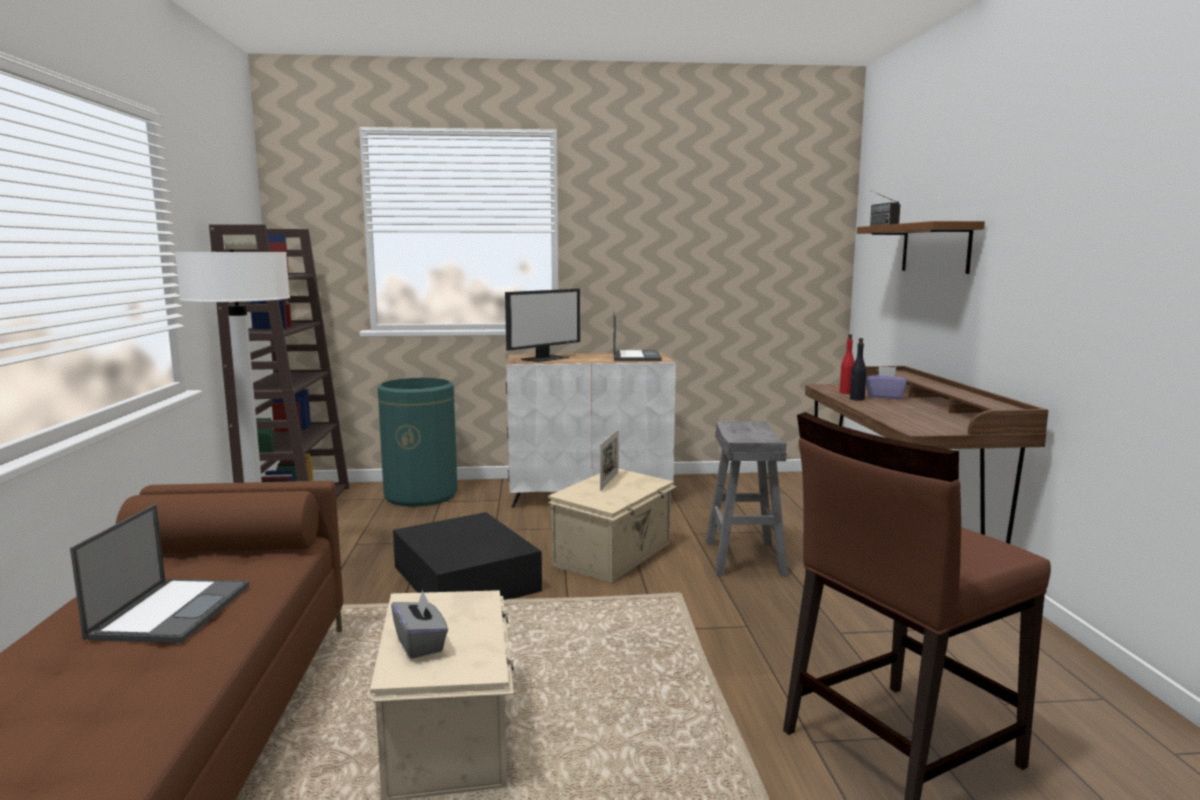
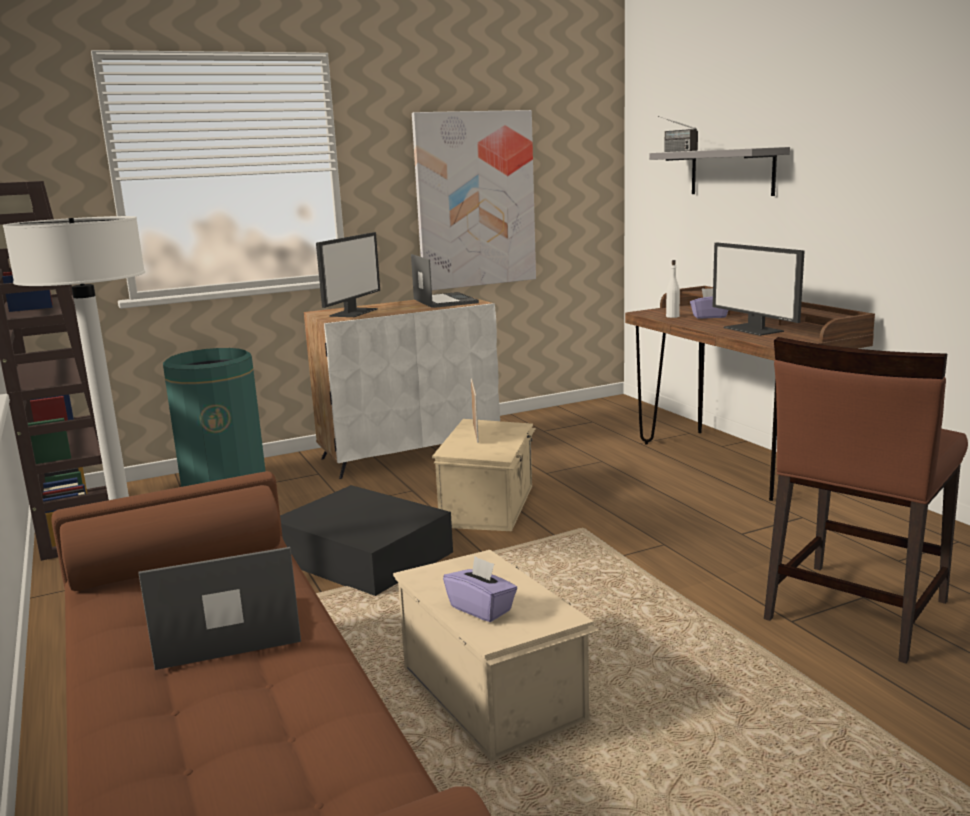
camera: 20 degrees left, 5 degrees up
(172, 610) = (226, 630): laptop -> laptop turned 90 degrees counterclockwise
(420, 644) = (481, 608): grey tissue box -> purple tissue box
(689, 266) = (475, 200): none -> picture
(743, 558) = (609, 487): grey stool -> none
(846, 392) = (672, 316): red bottle -> white bottle
(856, 399) = (690, 321): black bottle -> none
(913, 413) = (754, 329): none -> monitor
(935, 248) = (732, 172): brown shelf -> grey shelf

